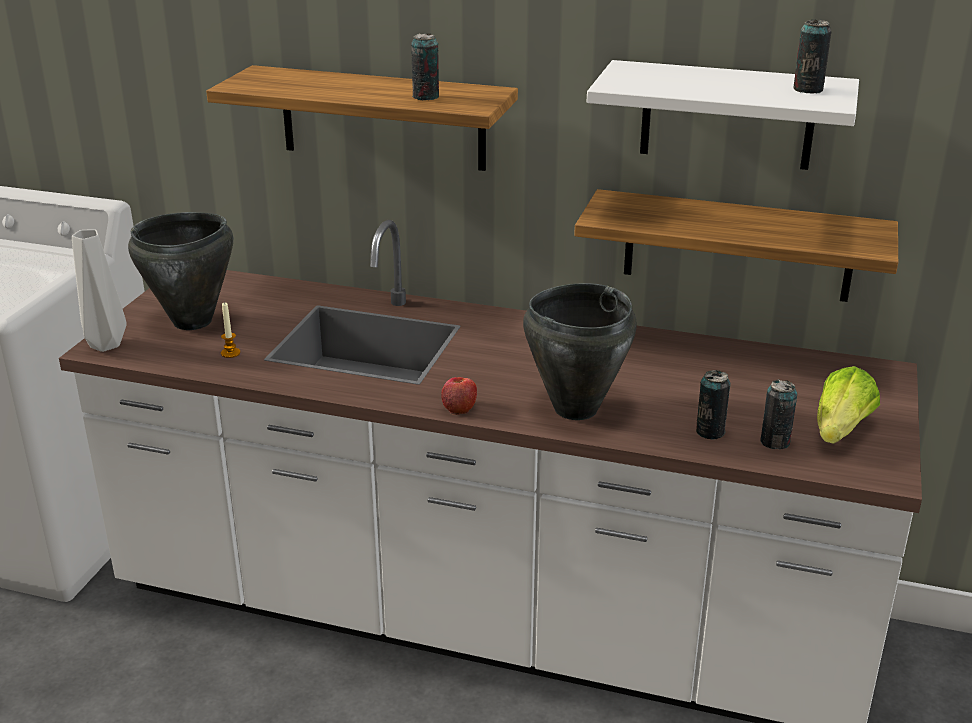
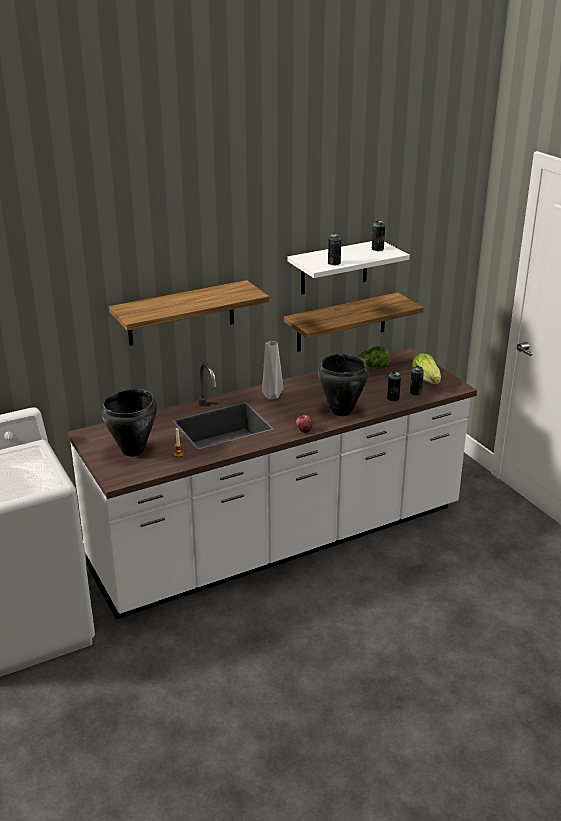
camera: 45 degrees left, 0 degrees up
(104, 346) = (116, 478): grey vase -> grey vase (272, 396)
(425, 97) = (226, 296): can -> can (334, 263)
(764, 366) = (371, 369): none -> lettuce

